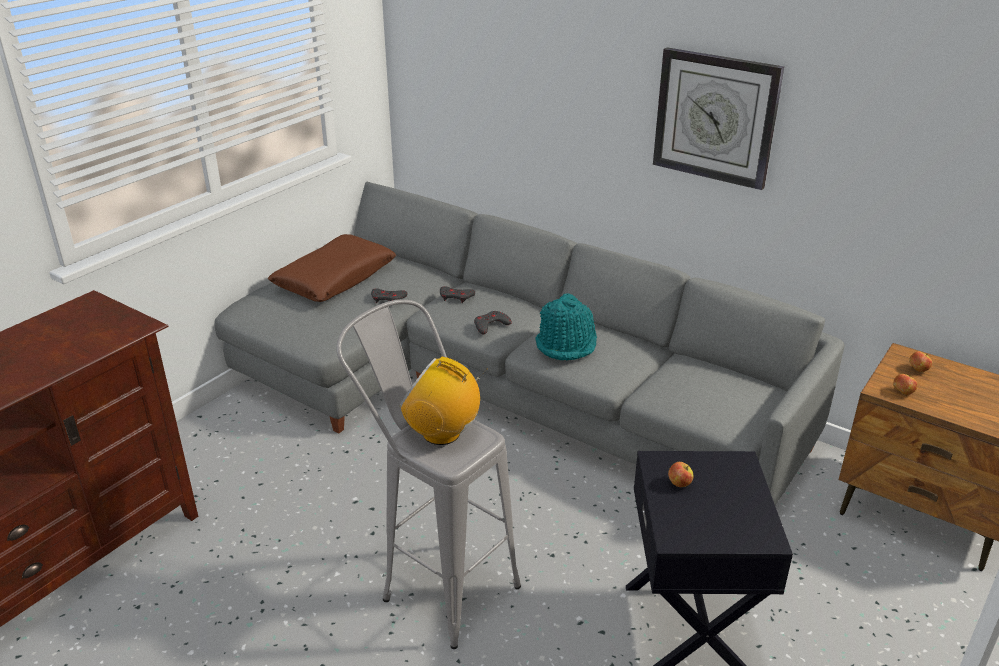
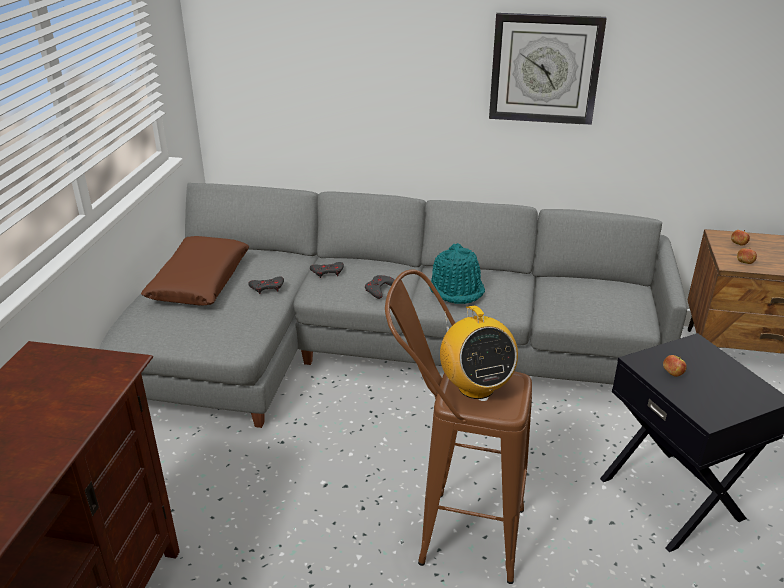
camera: 25 degrees left, 0 degrees up
(436, 583) = (453, 532): grey stool -> brown stool
(442, 433) = (475, 387): radio -> radio turned 105 degrees counterclockwise

